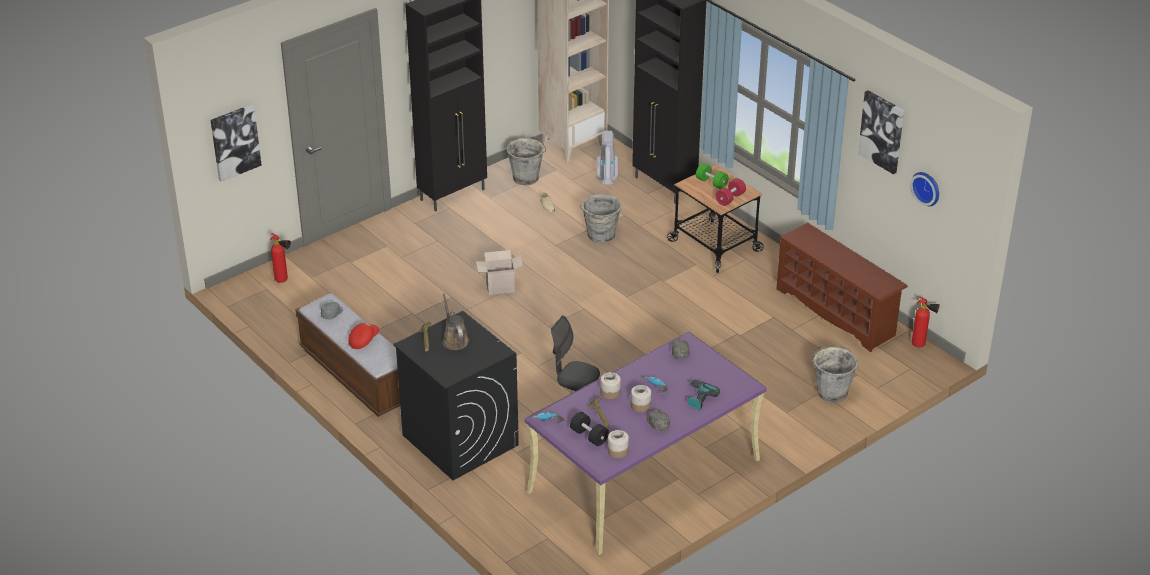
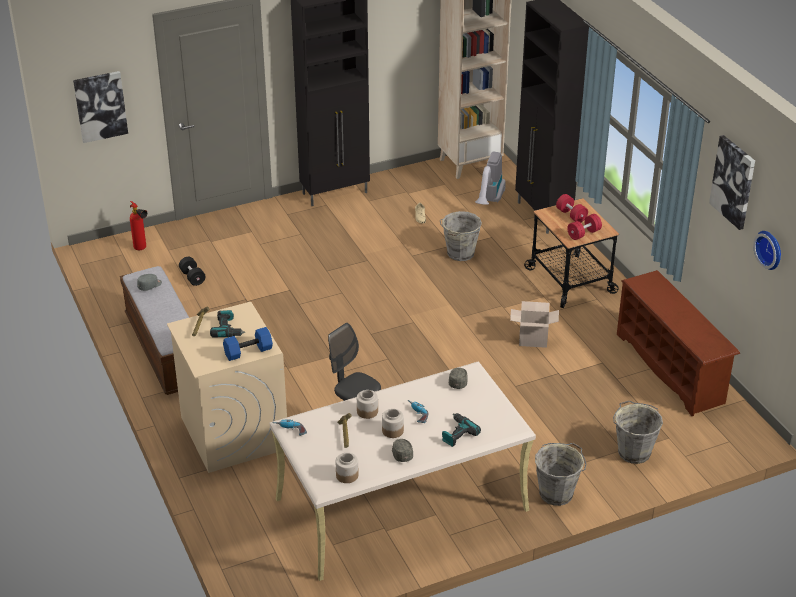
camera: 15 degrees right, 0 degrees up
(363, 340) = (166, 316): red cap -> none
(454, 340) = (228, 329): brown watering can -> power drill
(459, 440) = (233, 432): black washing machine -> beige washing machine
(483, 357) = (248, 352): none -> blue dumbbell
(499, 288) = (339, 289): cardboard box -> cardboard box (532, 341)
(526, 177) = (412, 187): grey bucket -> grey bucket (557, 493)
(589, 436) = (324, 454): black dumbbell -> black dumbbell (192, 277)
(644, 476) = (401, 505): purple desk -> beige desk
(711, 183) = (571, 215): green dumbbell -> red dumbbell
(921, 345) = (750, 419): fire extinguisher -> none

